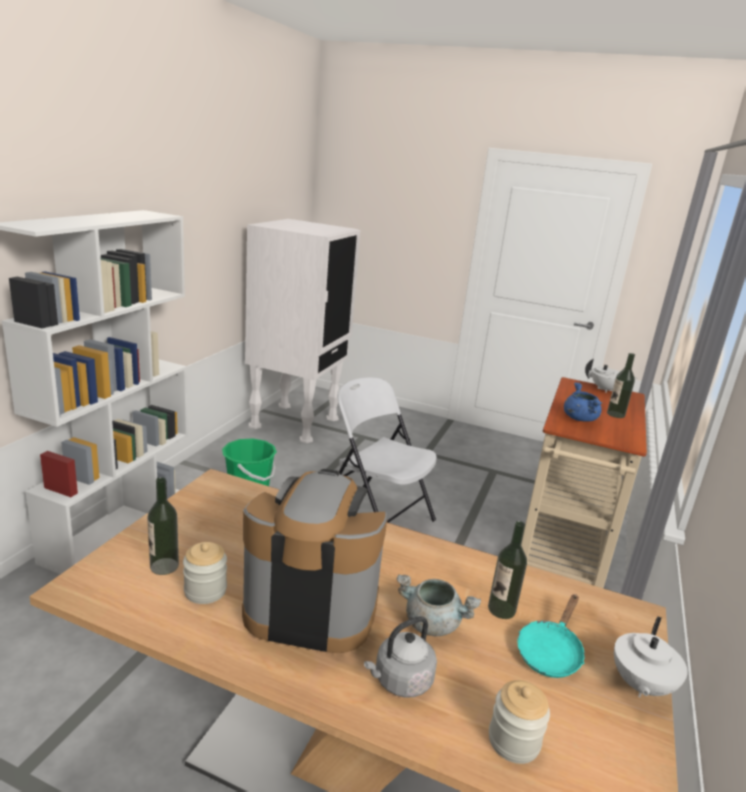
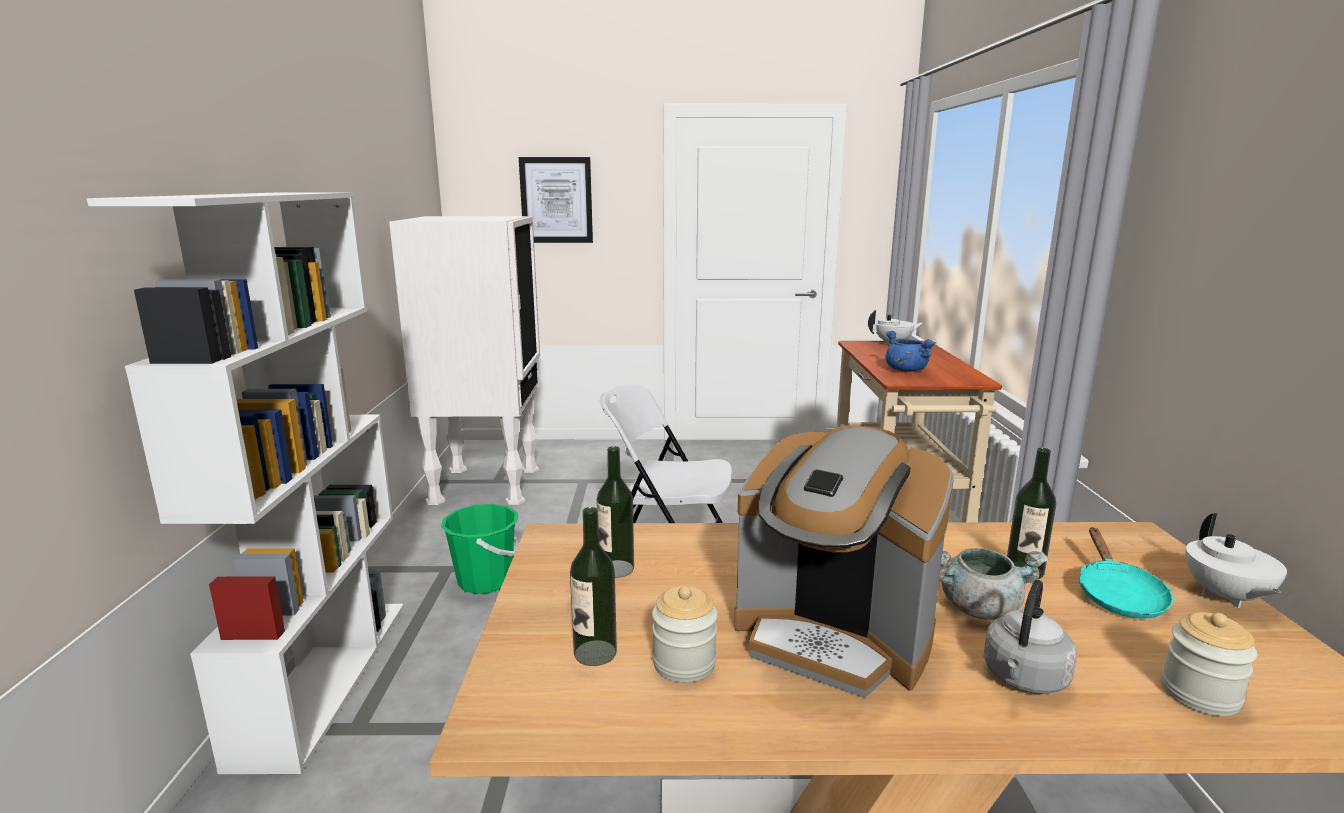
camera: 20 degrees left, 5 degrees down
(310, 607) = (833, 637): coffee machine -> coffee machine turned 135 degrees counterclockwise
(393, 216) = (556, 200): none -> picture
(615, 414) = (931, 360): bottle -> bottle (616, 569)

